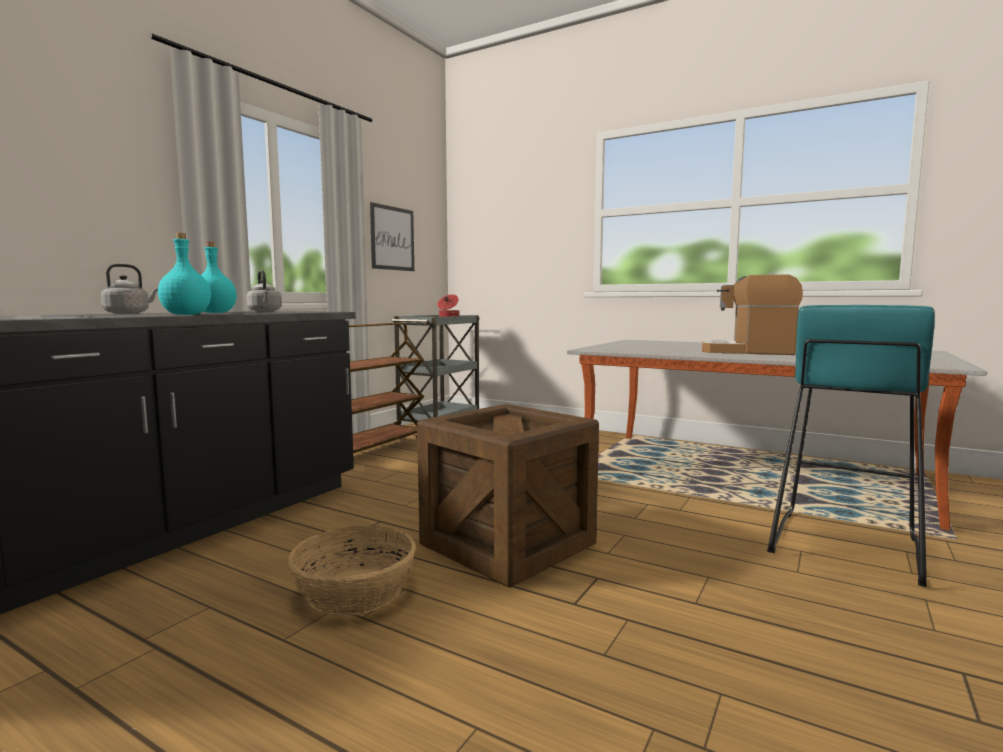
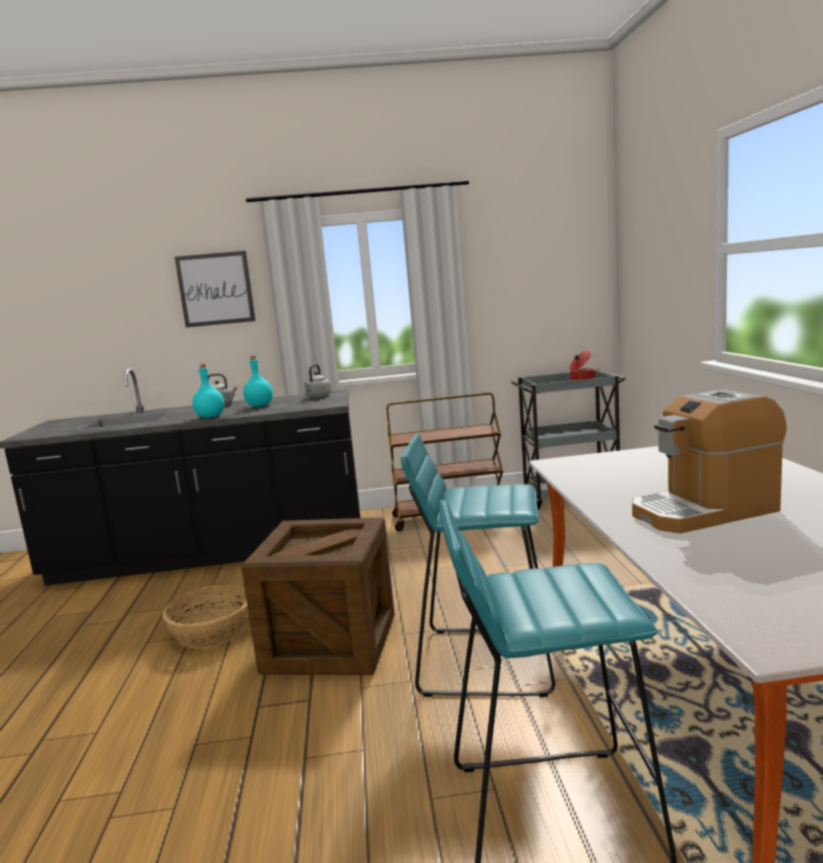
camera: 55 degrees right, 5 degrees up
(392, 238) = (517, 294): picture -> picture (215, 289)
(632, 507) = (485, 660): none -> turquoise stool
(748, 351) = (704, 511): coffee machine -> coffee machine turned 90 degrees counterclockwise

